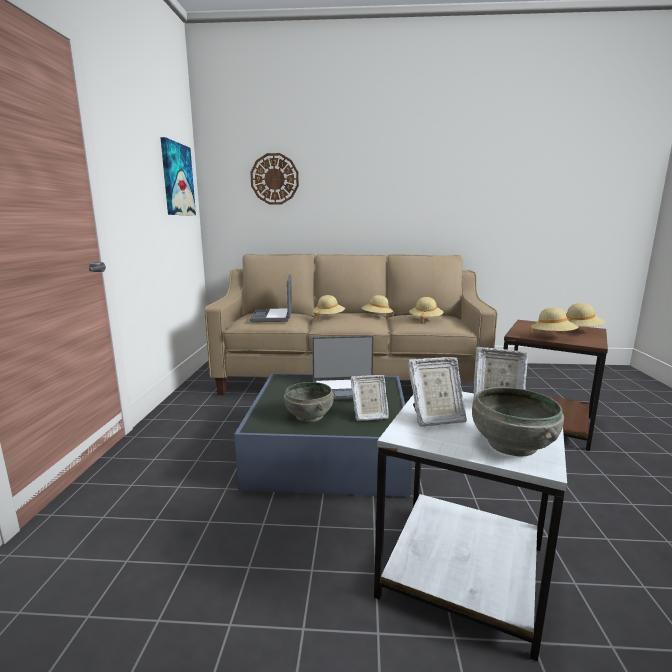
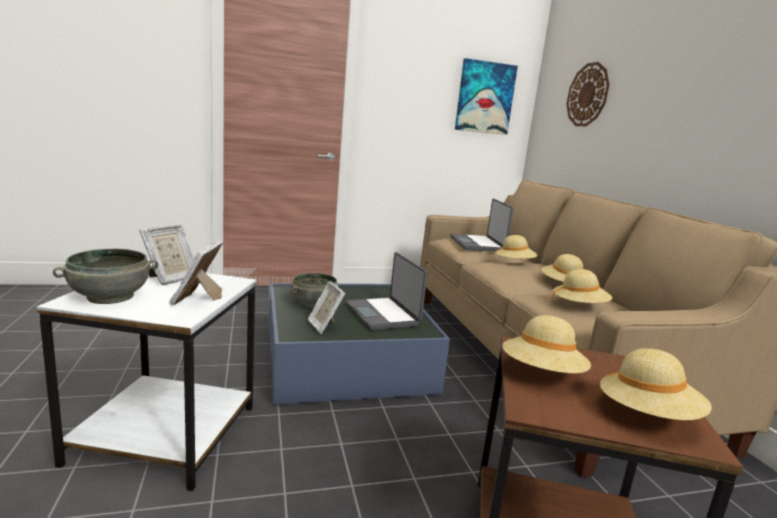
camera: 70 degrees right, 0 degrees up
(273, 316) = (478, 244): laptop -> laptop turned 75 degrees counterclockwise
(435, 419) = (171, 278): picture frame -> picture frame turned 120 degrees counterclockwise

